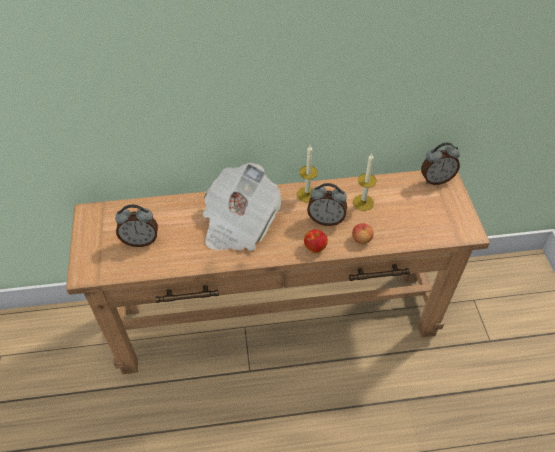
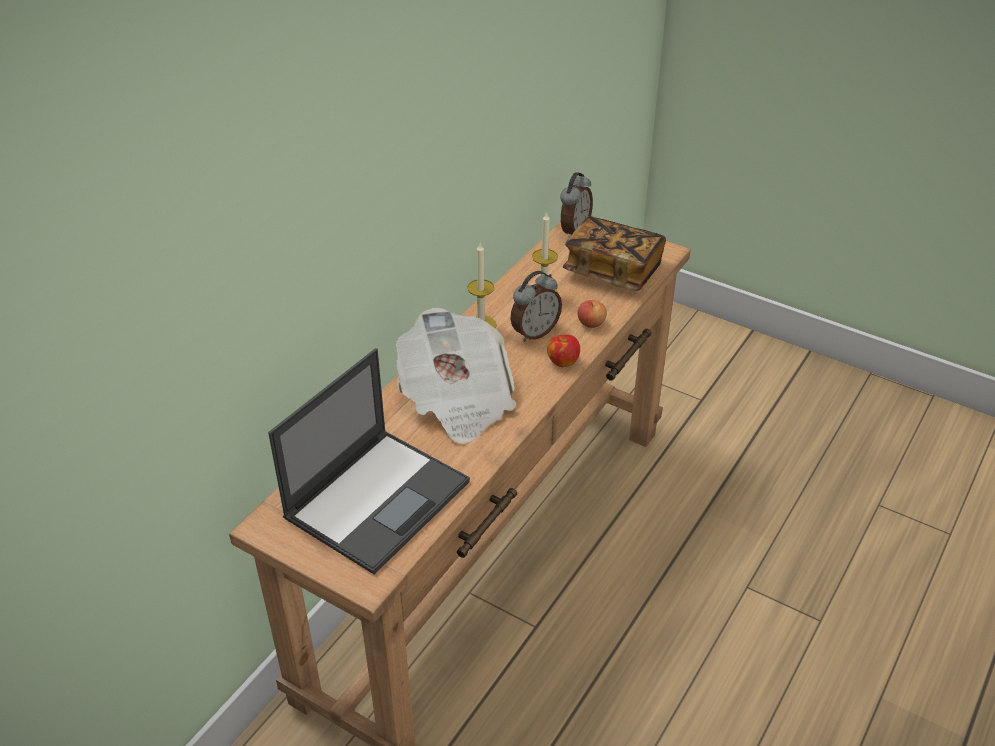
camera: 50 degrees left, 10 degrees down
(140, 240) = (378, 498): alarm clock -> laptop
(421, 219) = (613, 270): none -> book

